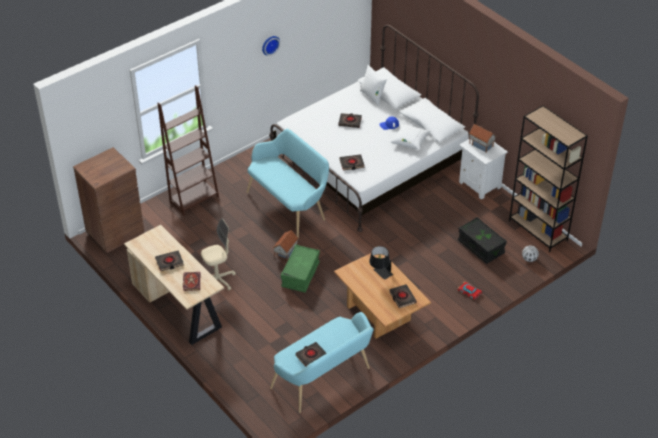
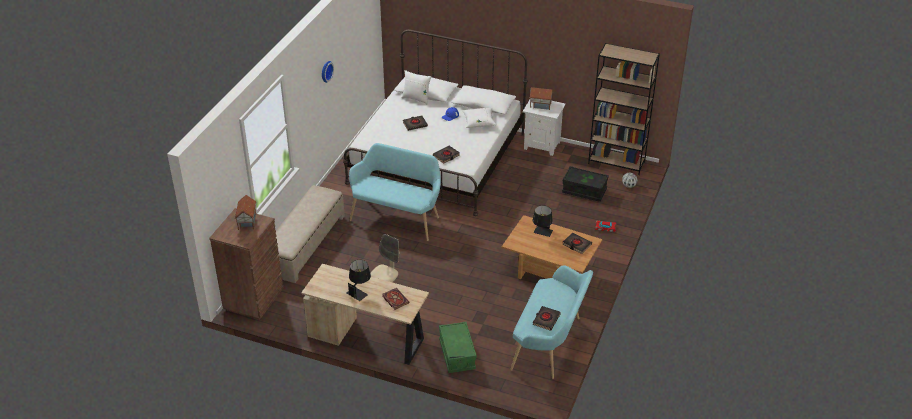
camera: 30 degrees left, 5 degrees down
(169, 262) = (359, 291): black book -> black table lamp
(194, 199) = (305, 244): brown bookcase -> beige bench
(285, 252) = (427, 256): toy house -> toy house (247, 222)
(300, 275) = (456, 269): green storage box -> green storage box (457, 354)

